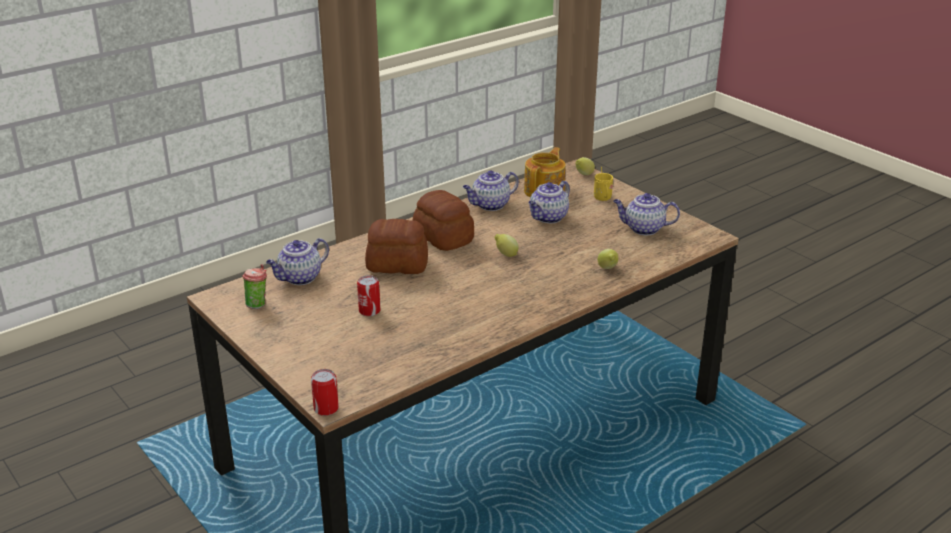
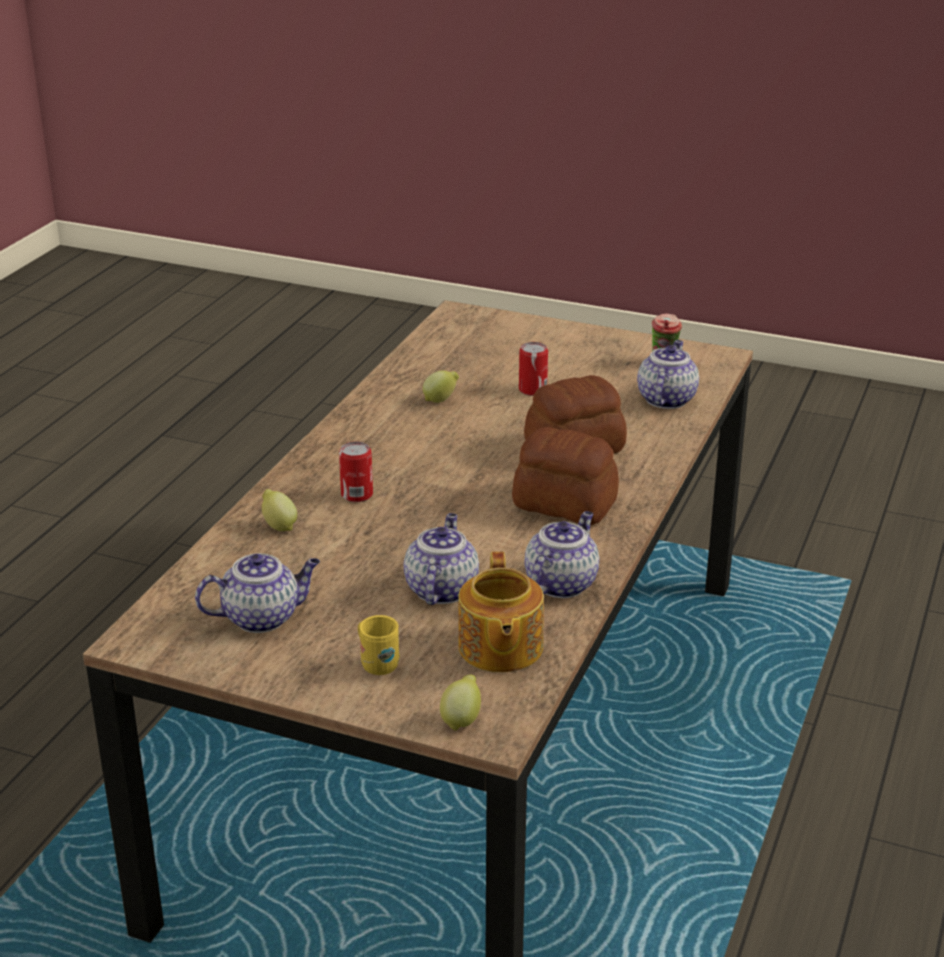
camera: 150 degrees right, 0 degrees up
(326, 408) = (458, 309): can -> can (357, 494)
(506, 254) = (446, 504): lemon -> lemon (441, 400)

